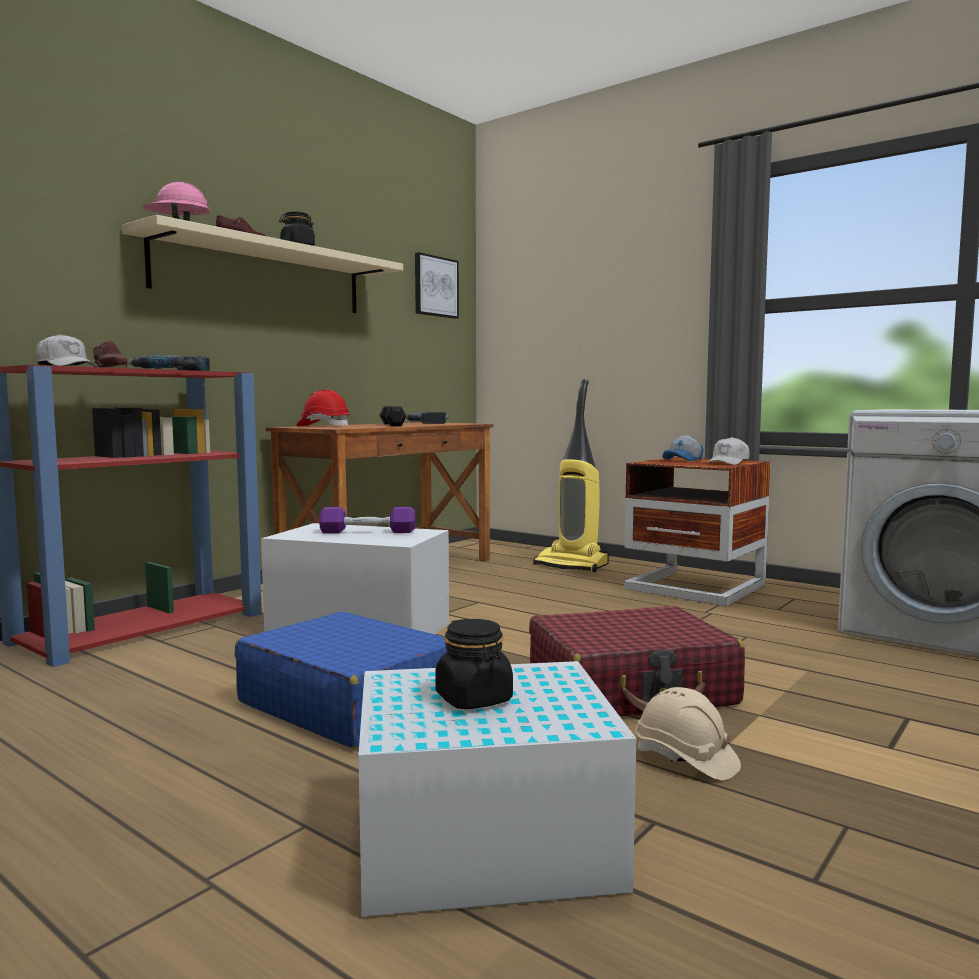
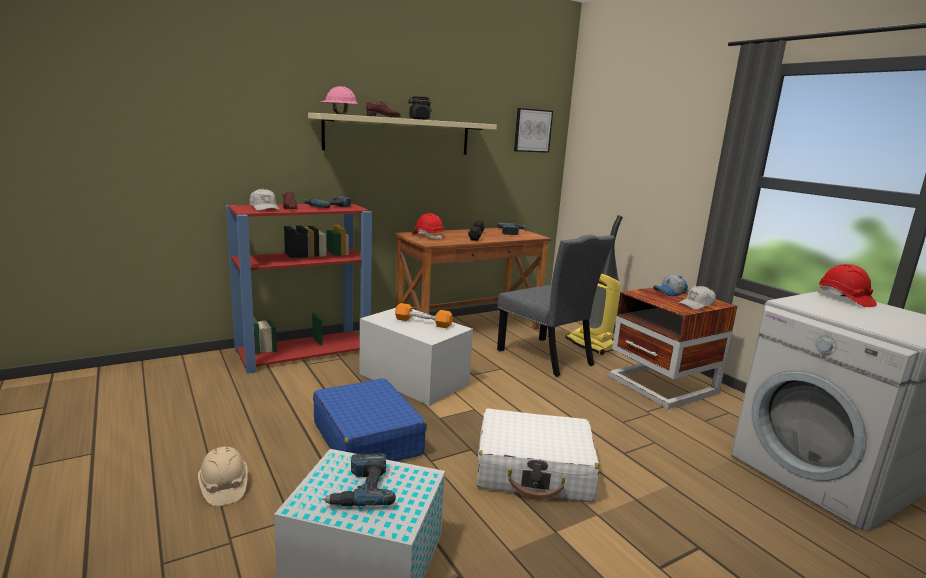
camera: 20 degrees right, 10 degrees up
(367, 532) = (423, 322): purple dumbbell -> orange dumbbell
(474, 699) = (360, 488): black jar -> power drill
(524, 583) = (545, 356): none -> grey chair
(632, 689) = (534, 470): red suitcase -> white suitcase
(685, 759) = (517, 536): beige hard hat -> beige hard hat (223, 487)
(917, 409) = (844, 299): none -> red hard hat

